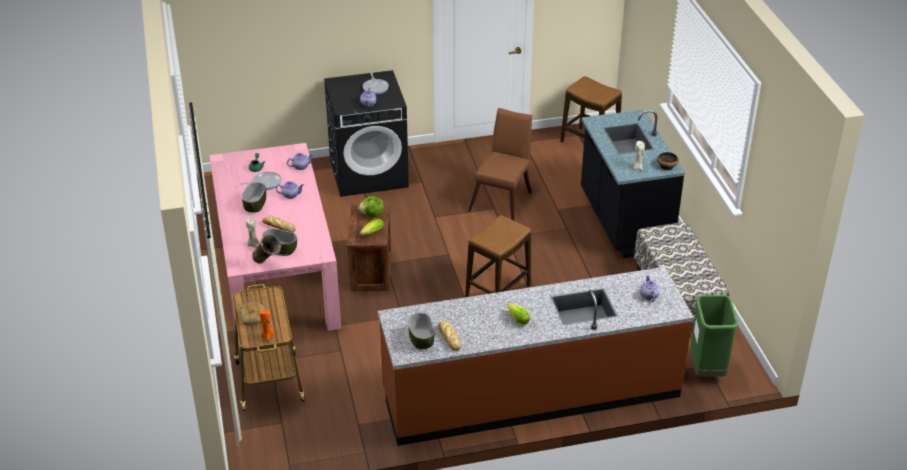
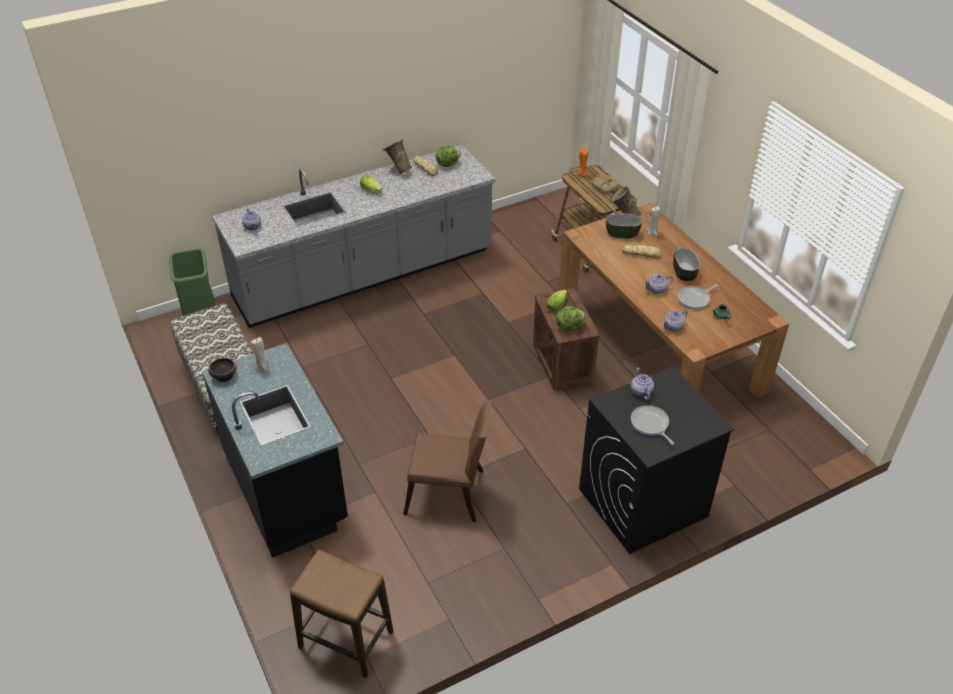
camera: 165 degrees right, 5 degrees up
(276, 271) = (658, 344): pink dining table -> brown dining table
(421, 339) = (447, 164): bowl -> lettuce
(480, 340) = (398, 170): none -> beige vase
(498, 291) = (420, 365): stool -> none
(502, 199) = (450, 494): brown chair -> brown chair turned 90 degrees counterclockwise
(531, 394) = (364, 275): brown counter -> grey counter

